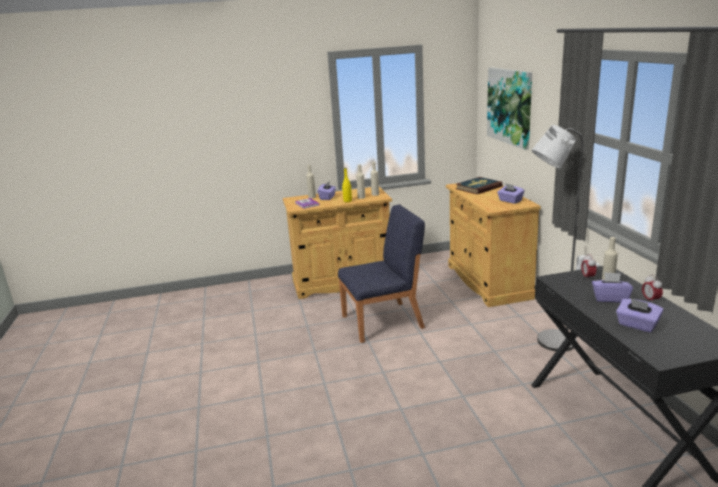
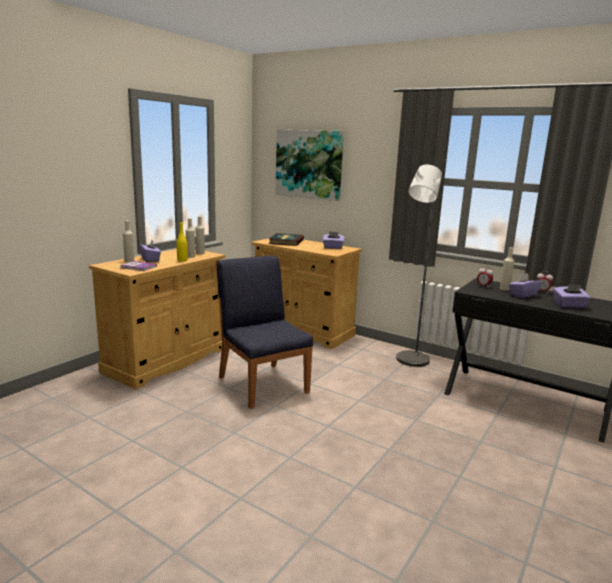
camera: 45 degrees left, 5 degrees down
(383, 321) = (263, 384): blue chair -> blue chair turned 60 degrees counterclockwise

